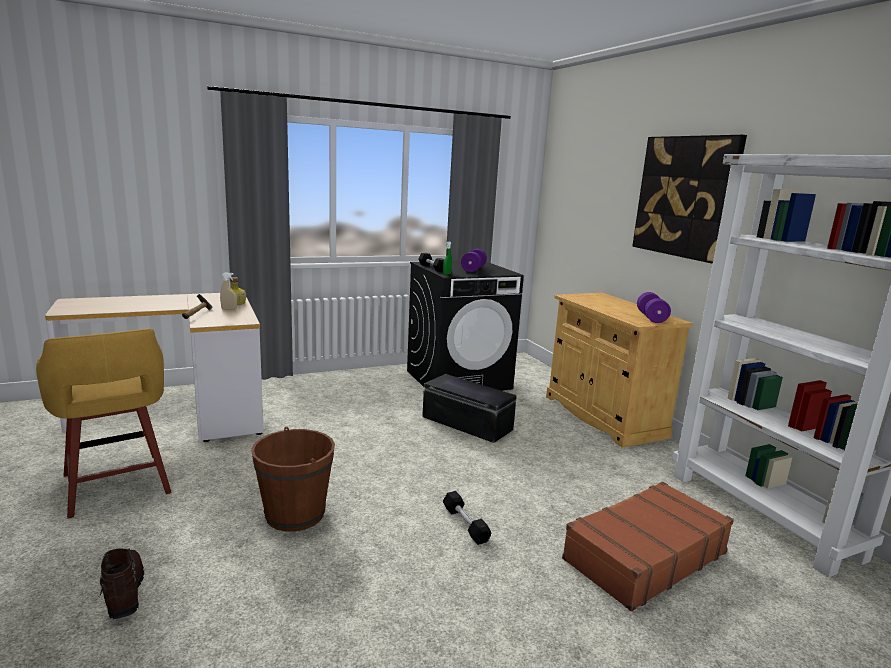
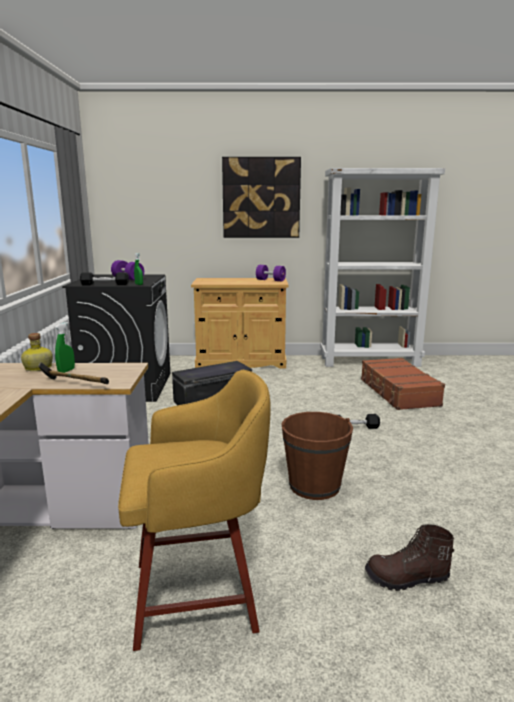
camera: 65 degrees left, 0 degrees up
(229, 309) = (66, 371): beige spray bottle -> green spray bottle

